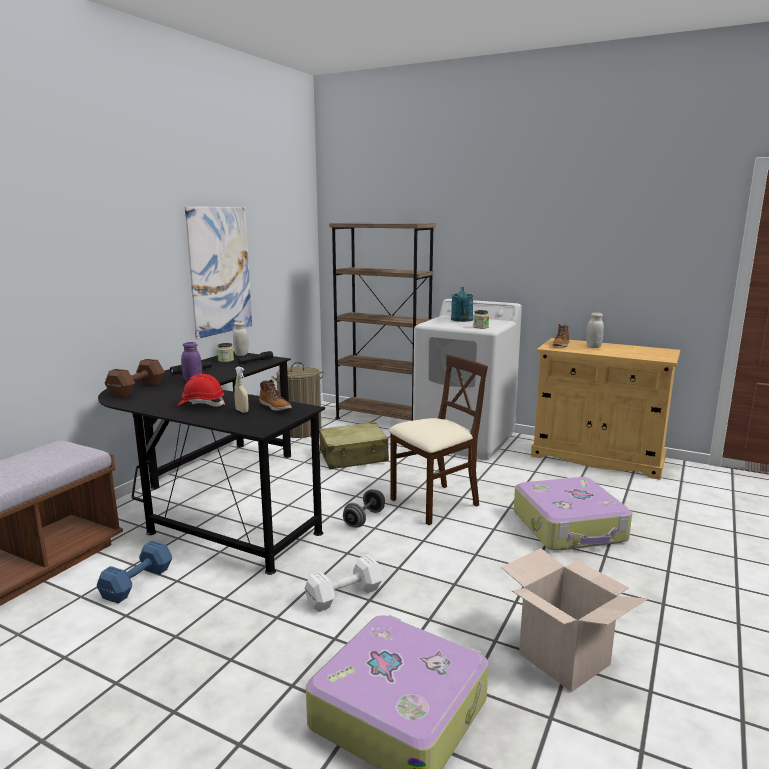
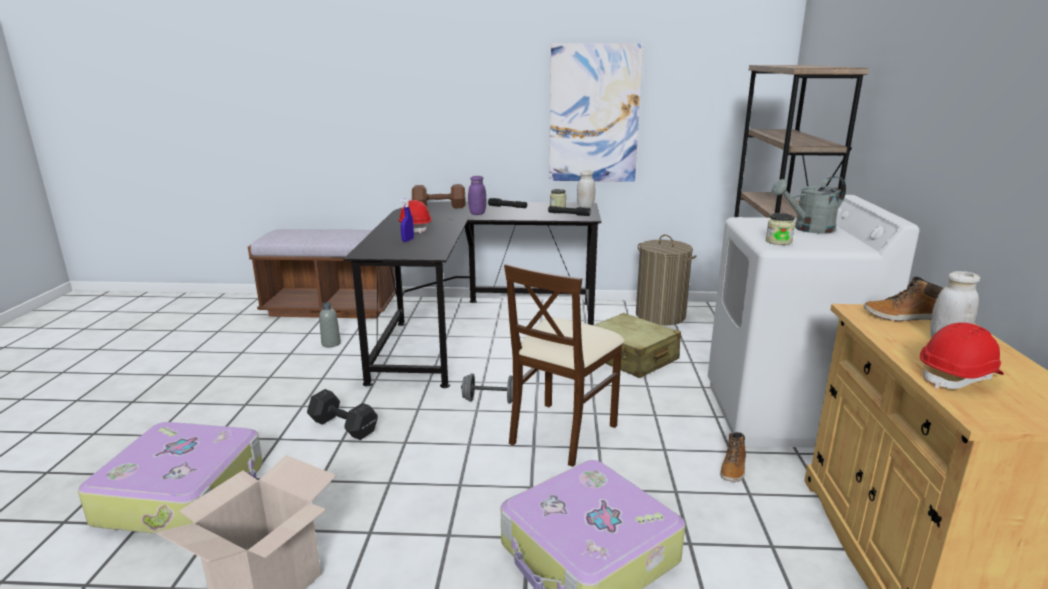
camera: 65 degrees right, 5 degrees up
(139, 583) = (331, 343): blue dumbbell -> grey bottle
(242, 411) = (408, 240): beige spray bottle -> blue spray bottle
(275, 407) = (428, 246): boot -> boot (733, 468)
(346, 595) = (344, 427): white dumbbell -> black dumbbell
(434, 503) = (562, 432): beige chair -> beige chair turned 90 degrees clockwise
(462, 320) = (808, 229): turquoise watering can -> grey watering can
(629, 353) = (958, 377): none -> red hard hat

